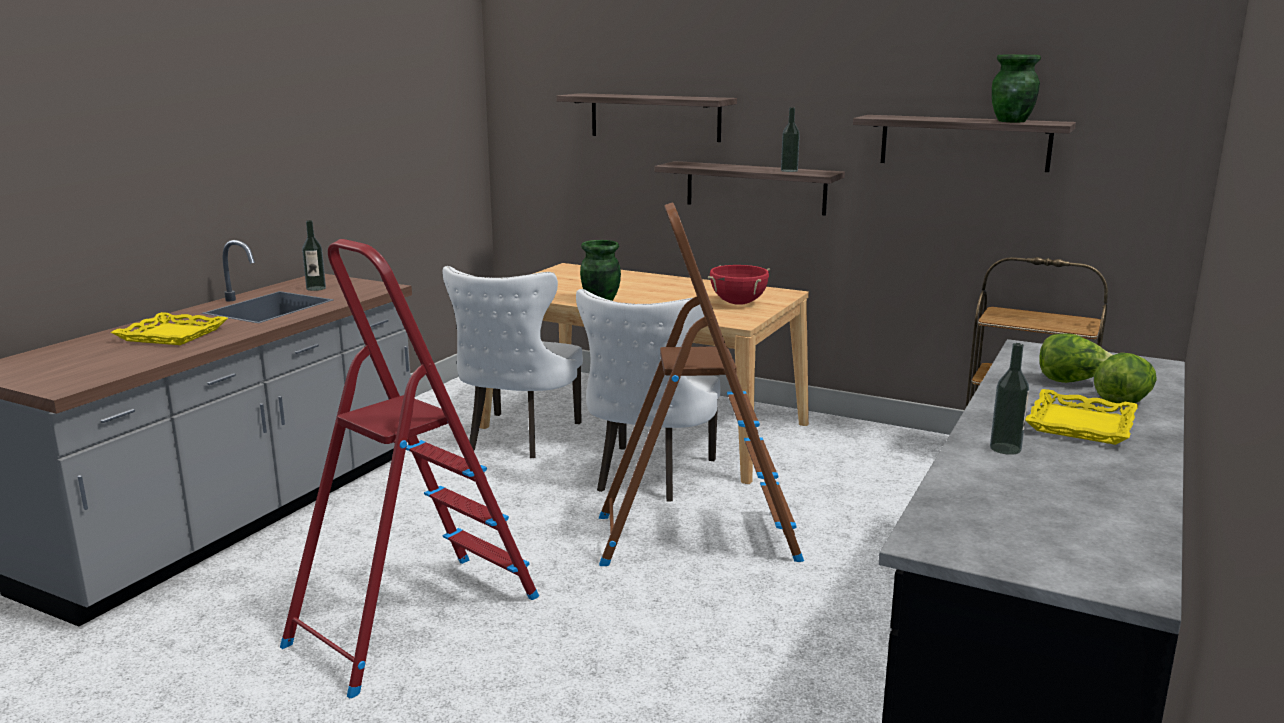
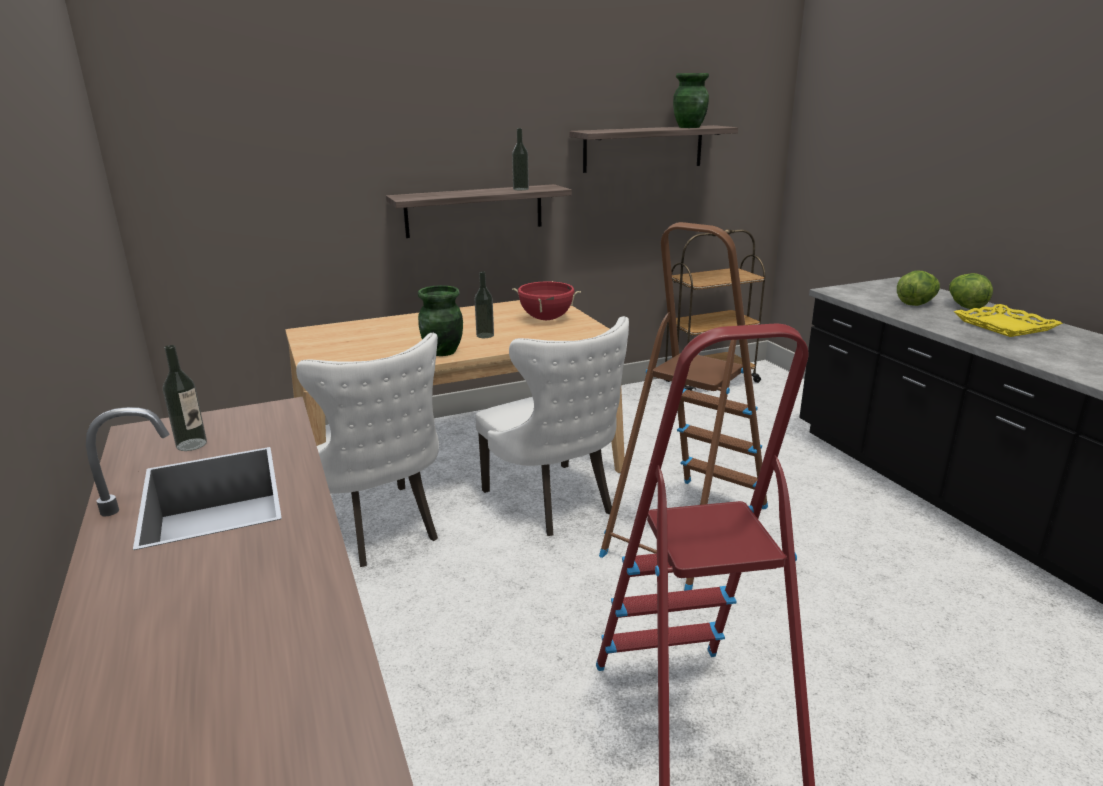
camera: 50 degrees left, 5 degrees up
(171, 335) = (213, 602): yellow tray -> none
(655, 117) = (357, 150): shelf -> none
(1005, 448) = (1042, 352): bottle -> bottle (485, 335)

